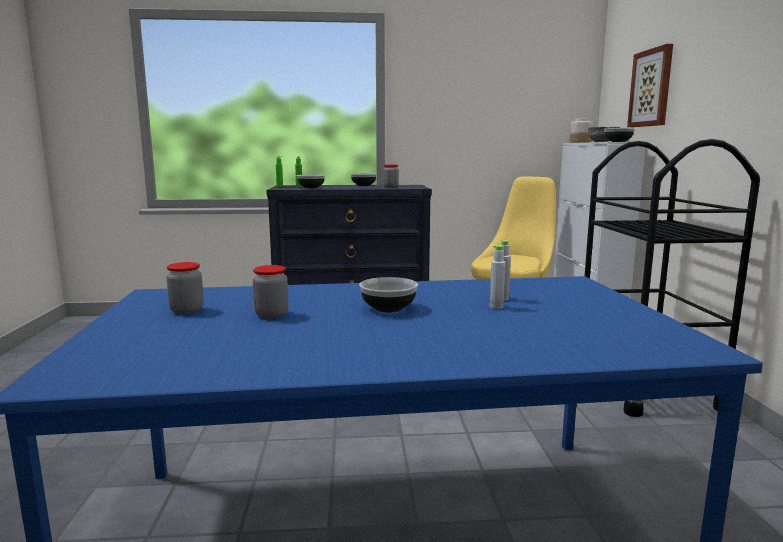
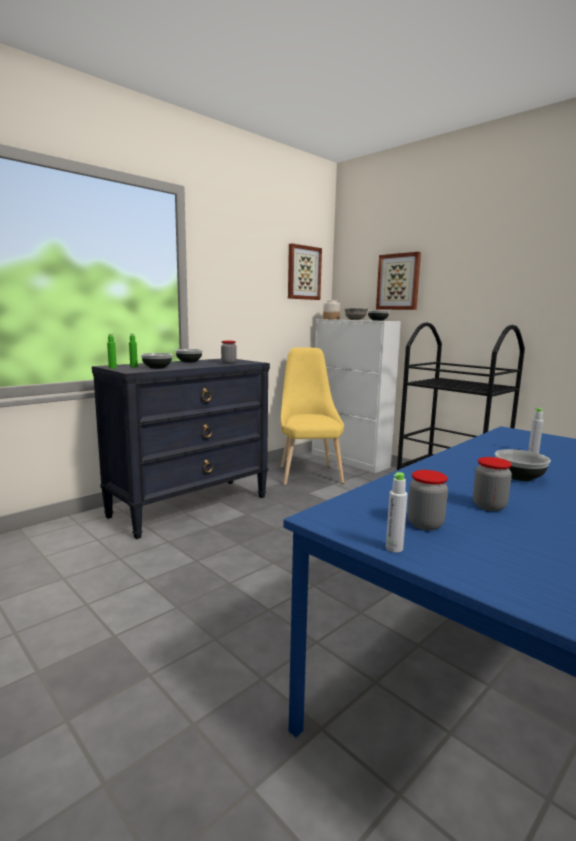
camera: 40 degrees left, 0 degrees up
(496, 307) = (553, 459): grey bottle -> grey bottle (394, 548)
(548, 87) = (303, 273): none -> picture

